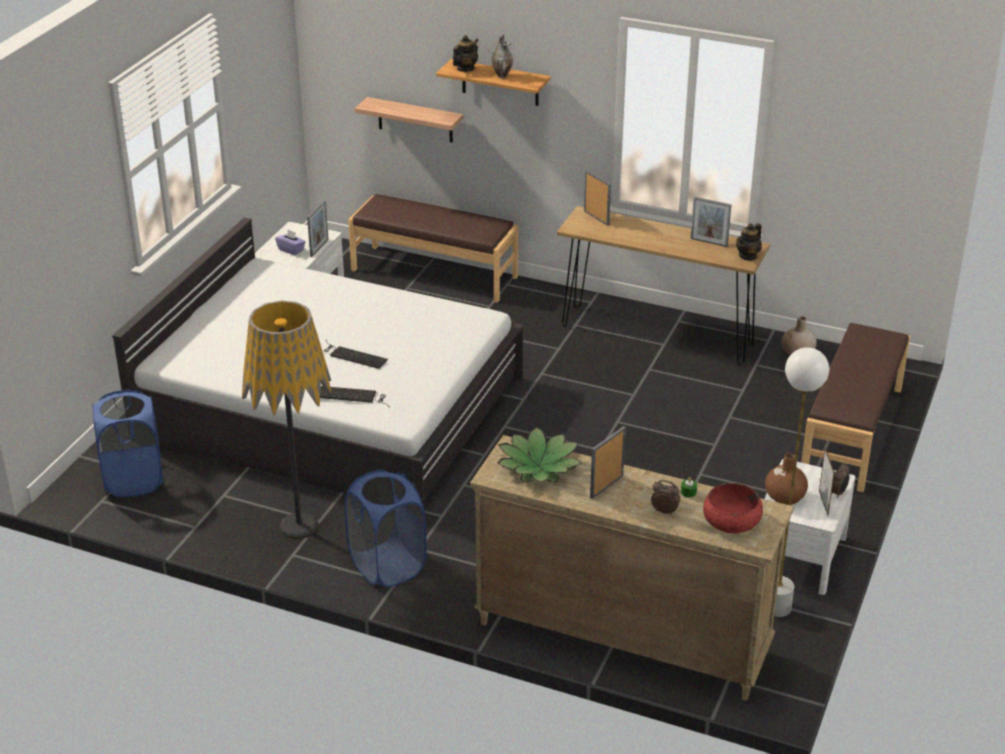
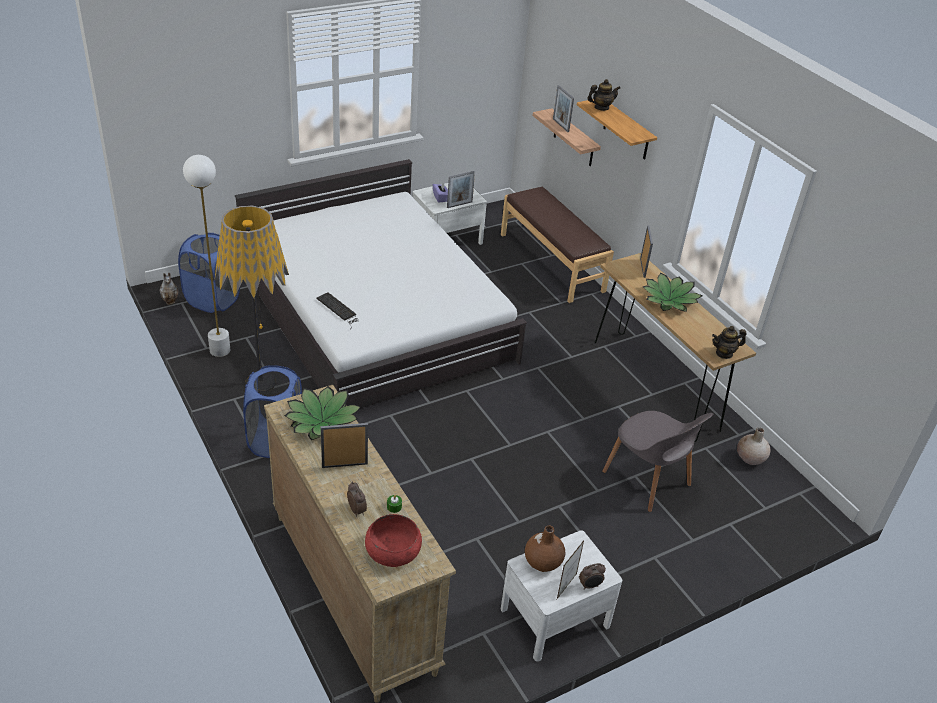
camera: 35 degrees right, 5 degrees up
(353, 355) = (376, 283): keyboard -> none
(502, 75) = (621, 122): vase -> vase (171, 301)
(652, 234) = (669, 300): none -> potted plant
(709, 242) = (706, 327): picture frame -> picture frame (560, 125)
(743, 414) = (648, 480): none -> grey chair
(776, 607) = (487, 646): white floor lamp -> white floor lamp (220, 350)
(853, 432) = (721, 546): brown bench -> none

